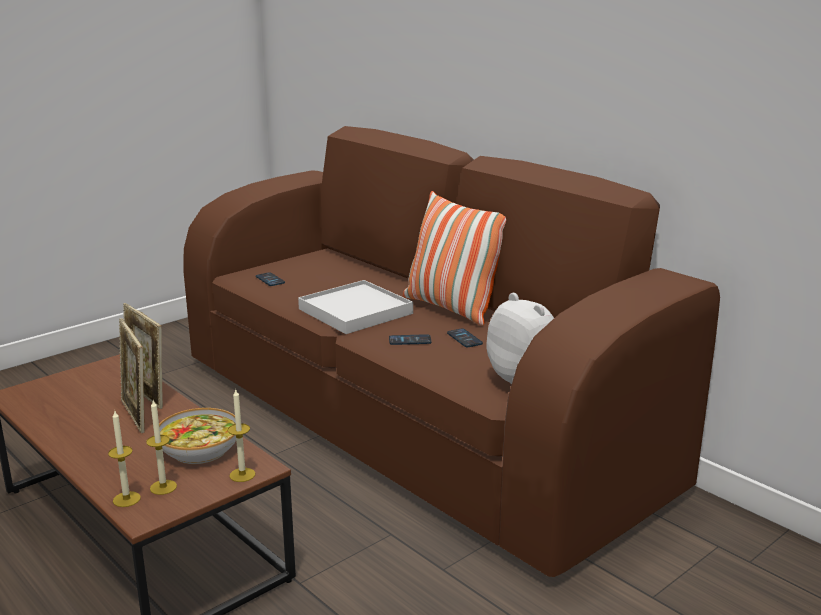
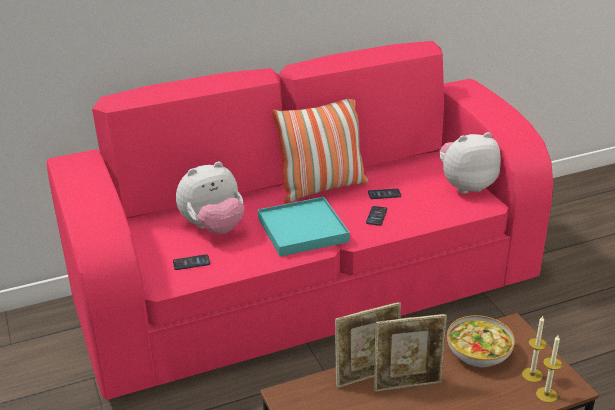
camera: 70 degrees left, 10 degrees up
(242, 475) = (521, 335): candle -> none
(334, 278) = (213, 228): none -> plush toy
(355, 311) = (303, 230): white tray -> turquoise tray
(411, 421) = (309, 291): brown sofa -> pink sofa

